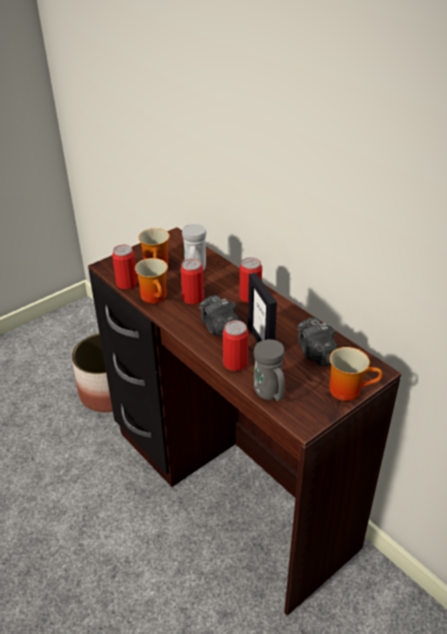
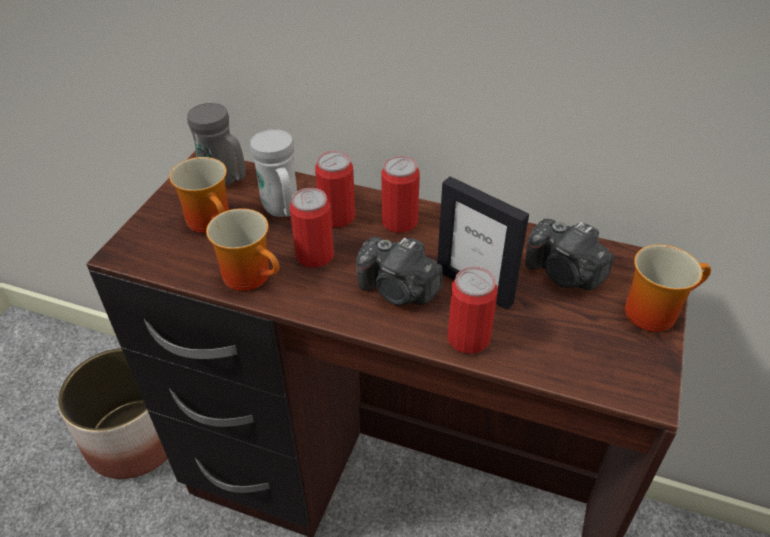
camera: 30 degrees left, 5 degrees up
(127, 283) = (183, 271): can -> can (337, 217)
(270, 395) = (563, 369): grey mug -> grey mug (226, 181)

